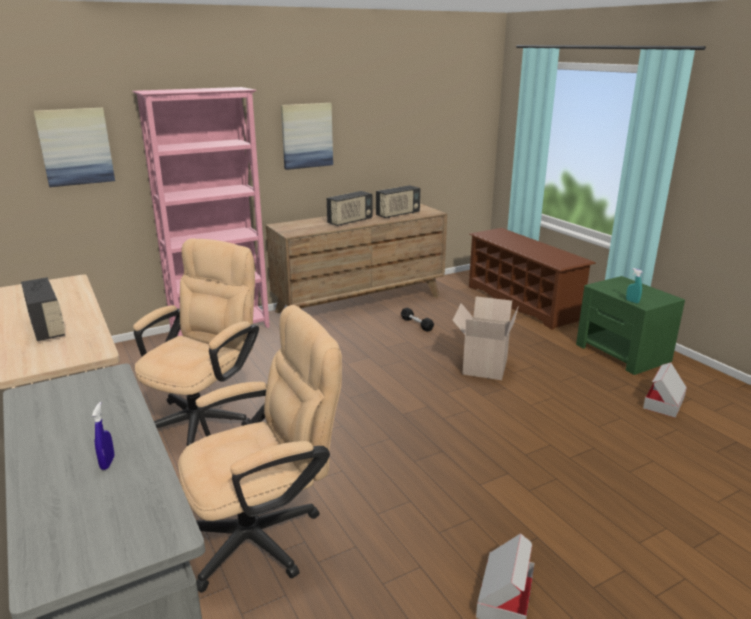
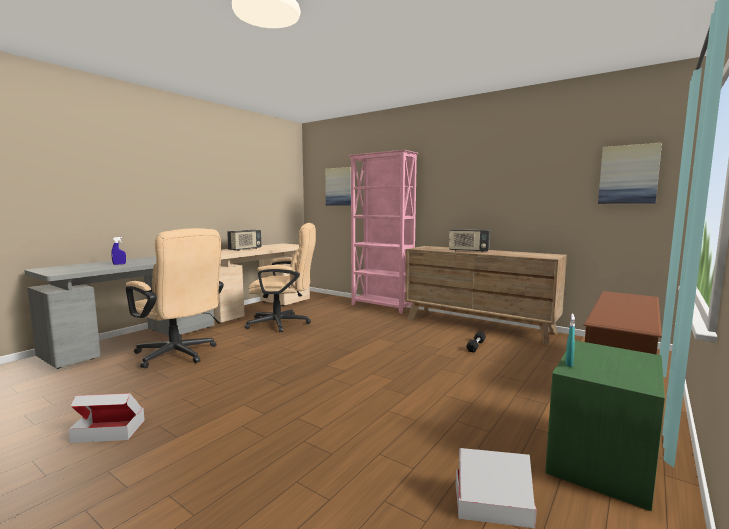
camera: 65 degrees right, 15 degrees down
(307, 135) = (461, 186): picture -> picture (628, 174)
(398, 214) = (515, 254): radio -> none
(483, 366) = (437, 380): cardboard box -> none

